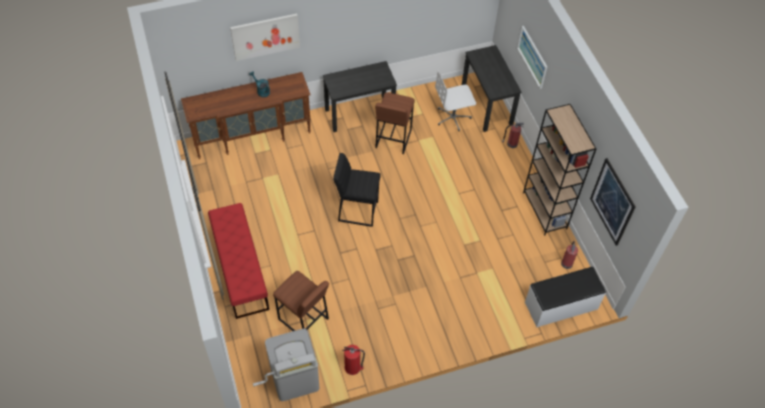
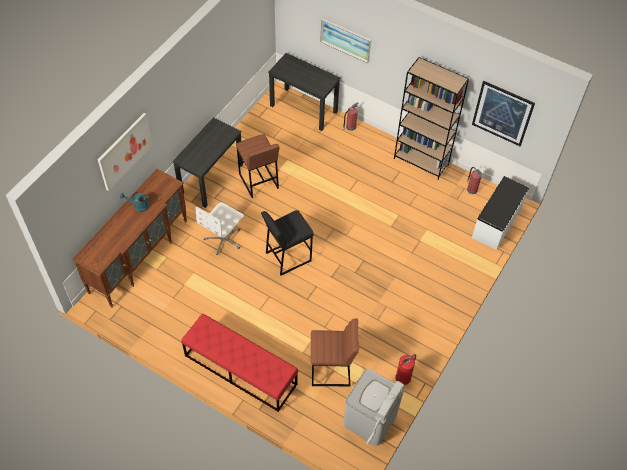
camera: 40 degrees left, 0 degrees up
(453, 117) = (288, 134): white office chair -> white office chair (224, 239)

